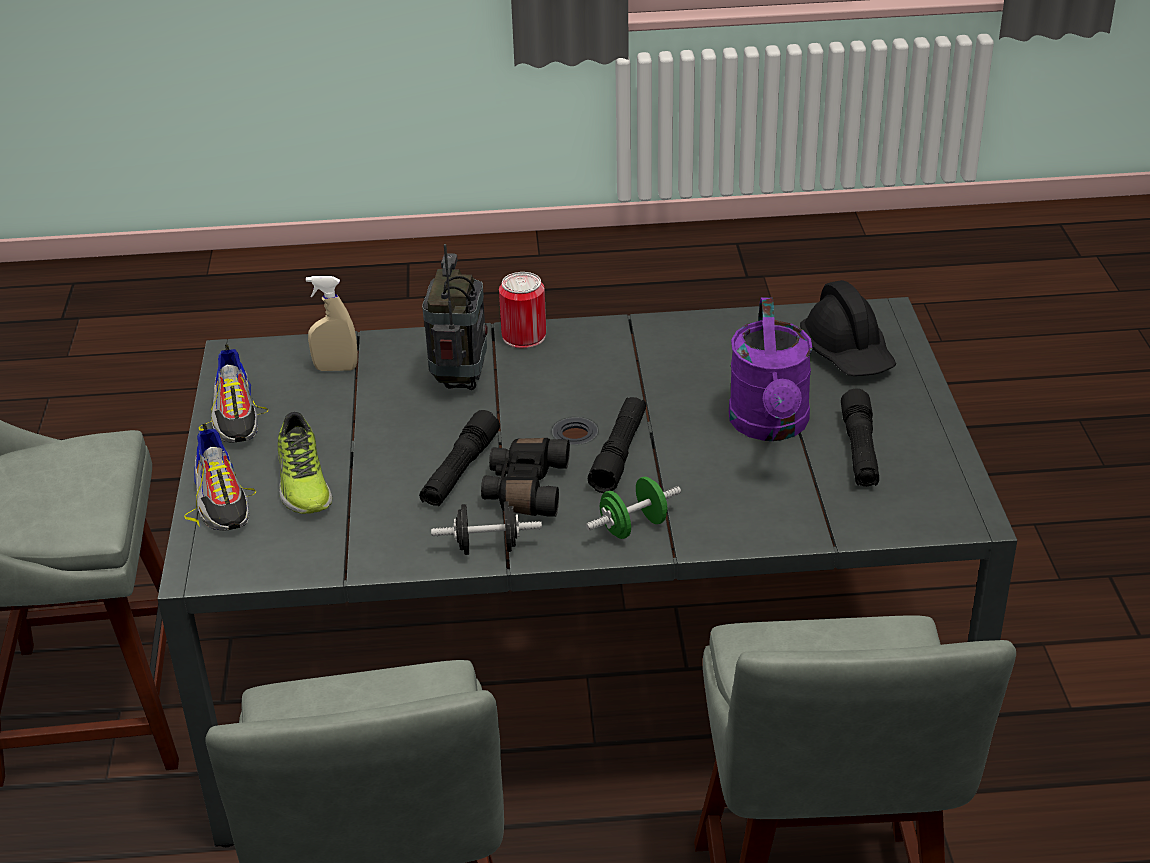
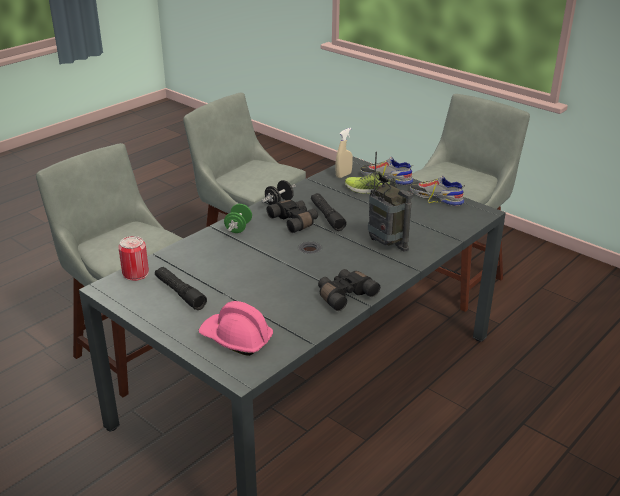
camera: 135 degrees right, 5 degrees down
(336, 368) = (438, 225): beige spray bottle -> beige spray bottle (343, 175)
(524, 336) = (395, 271): can -> can (135, 273)
(619, 453) = (279, 247): black flashlight -> none
(639, 339) = (344, 295): none -> black binoculars
(770, 427) = (231, 285): purple watering can -> none
(847, 353) = (236, 339): black hard hat -> pink hard hat

